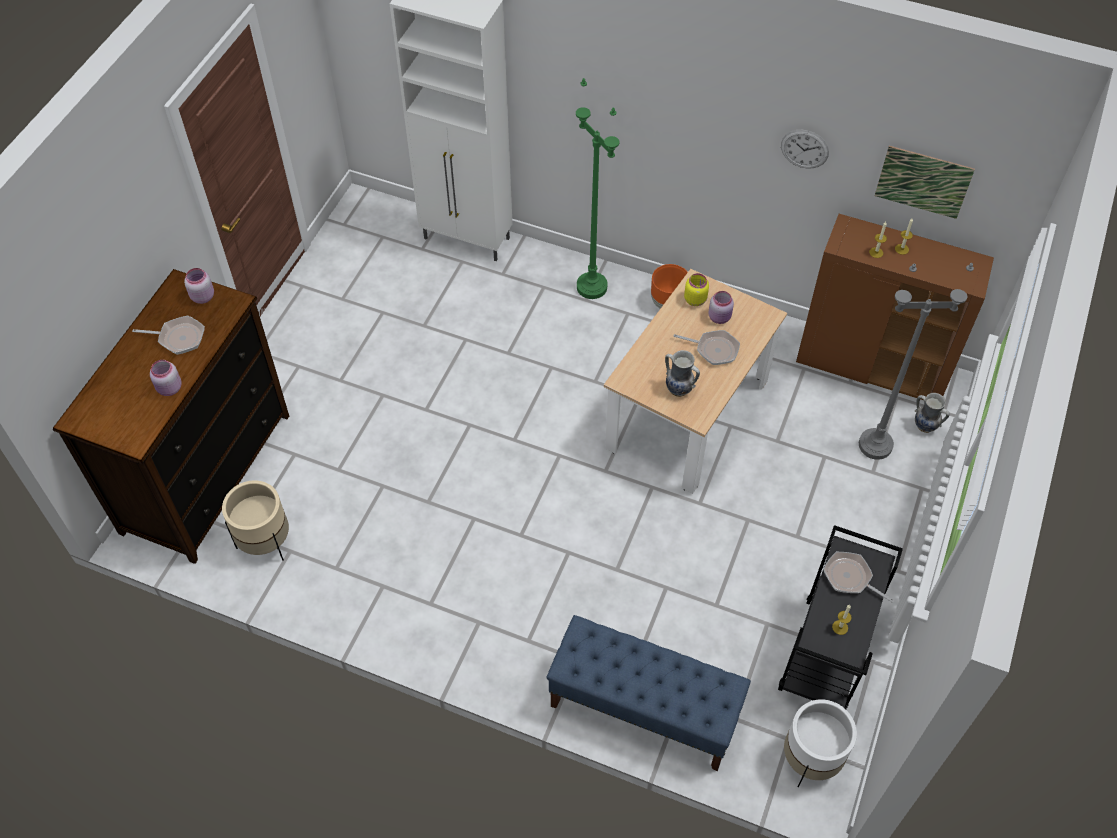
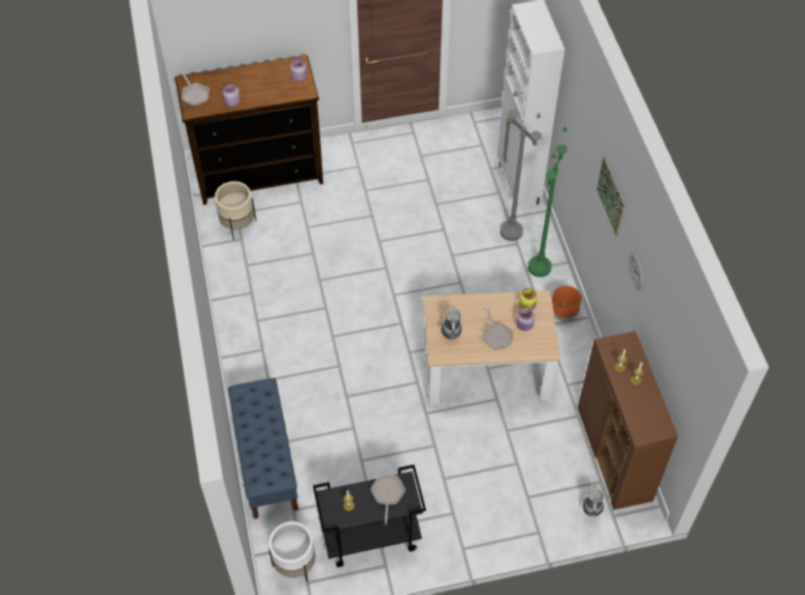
camera: 55 degrees right, 0 degrees up
(178, 338) = (265, 85): frying pan -> frying pan (195, 94)
(875, 445) = (550, 488): grey floor lamp -> grey floor lamp (511, 232)
(923, 182) = (668, 348): picture -> picture (611, 196)

